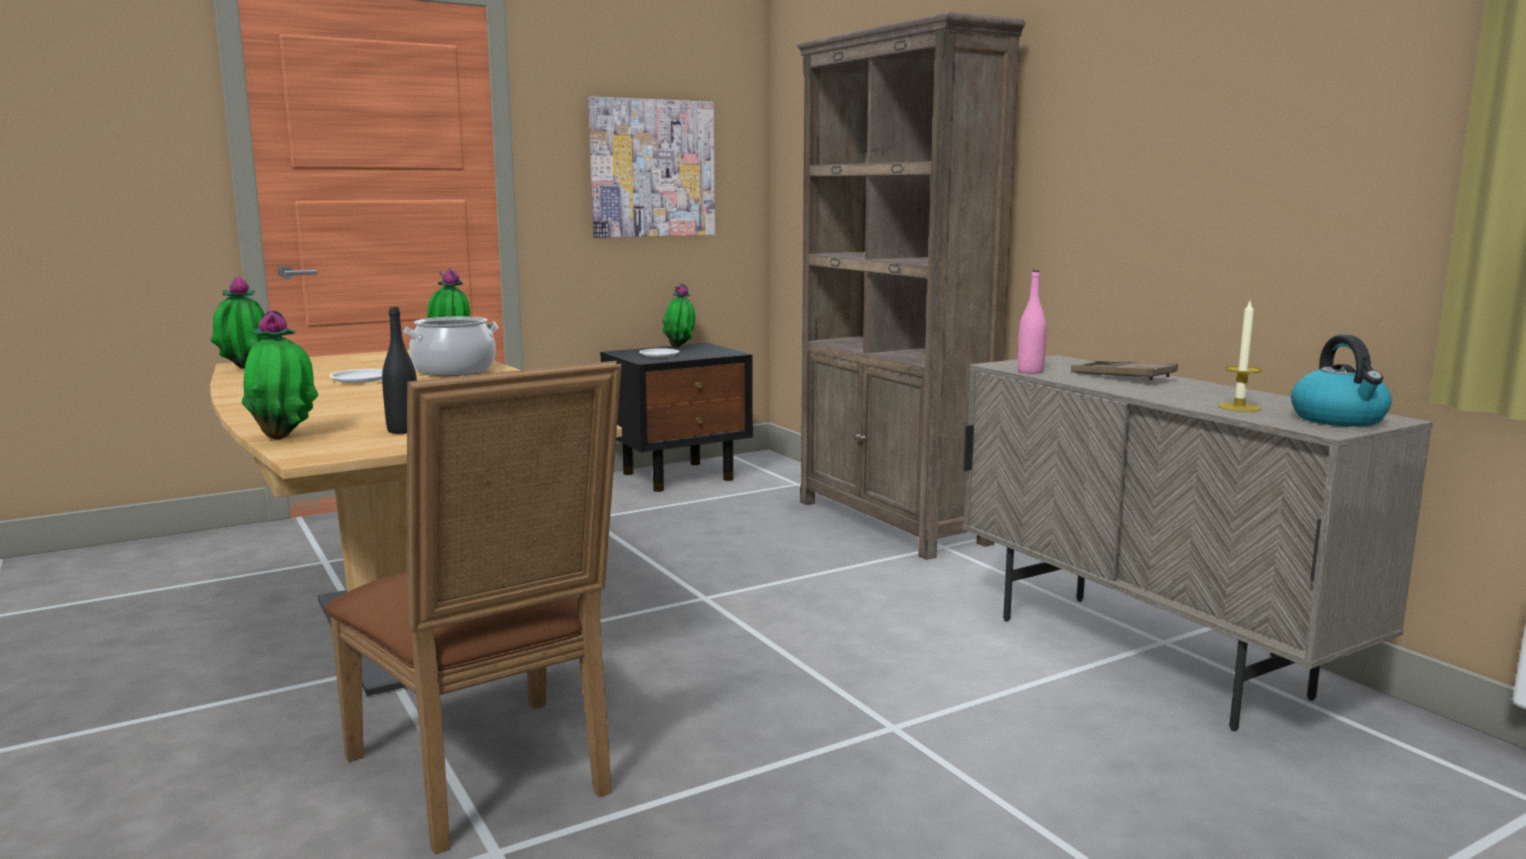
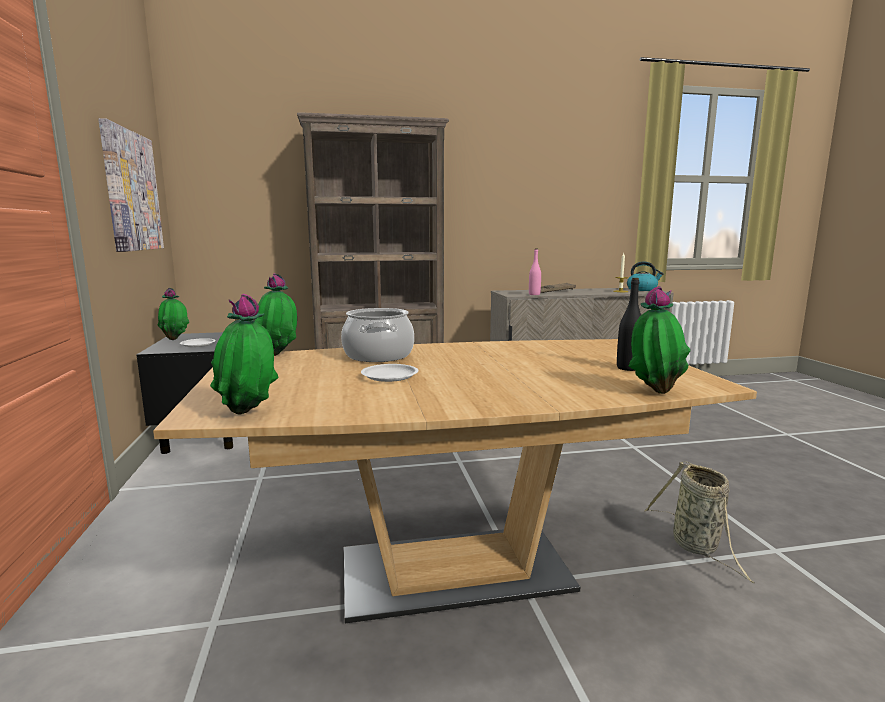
camera: 70 degrees left, 0 degrees up
(490, 778) = (697, 547): brown chair -> basket

